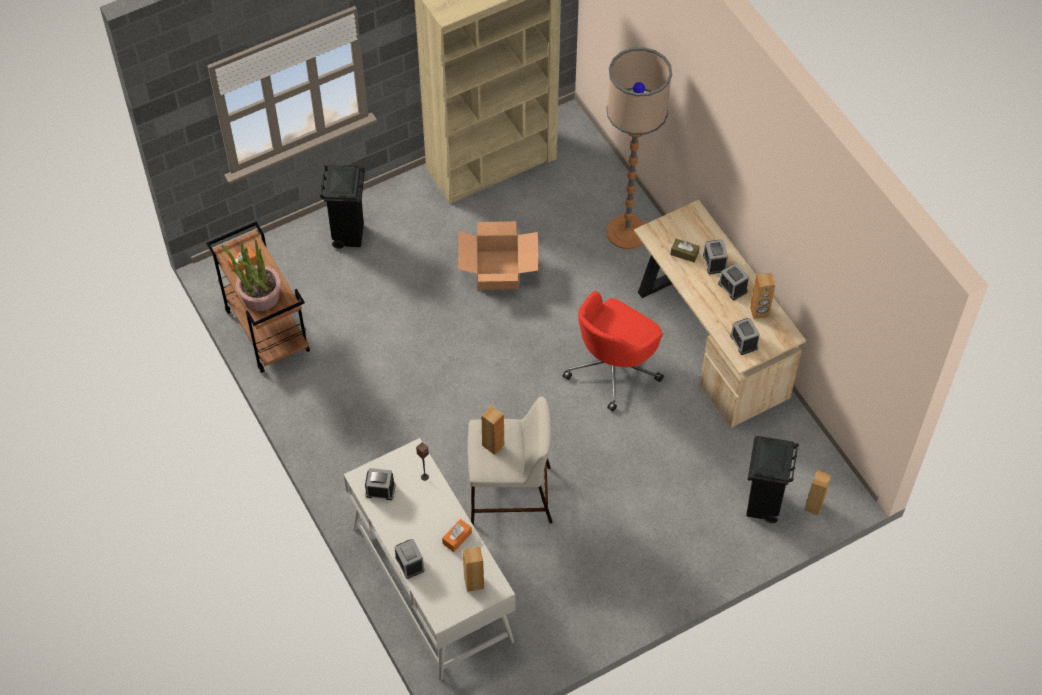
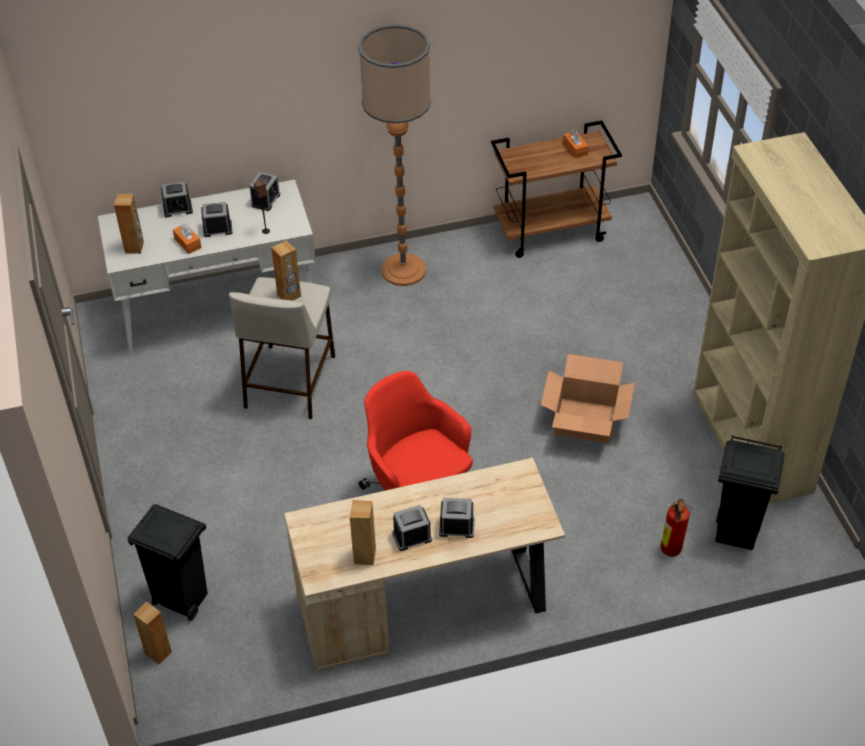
camera: 105 degrees right, 10 degrees down
(260, 295) = (531, 156): potted plant -> none
(349, 235) = (662, 305): black trash can -> black trash can (737, 533)
(612, 201) = (670, 552): none -> fire extinguisher
(627, 232) = (617, 556): floor lamp -> floor lamp (404, 270)
(684, 253) = (480, 499): brown tissue box -> none
(743, 342) = (326, 528): alarm clock -> alarm clock (217, 229)

